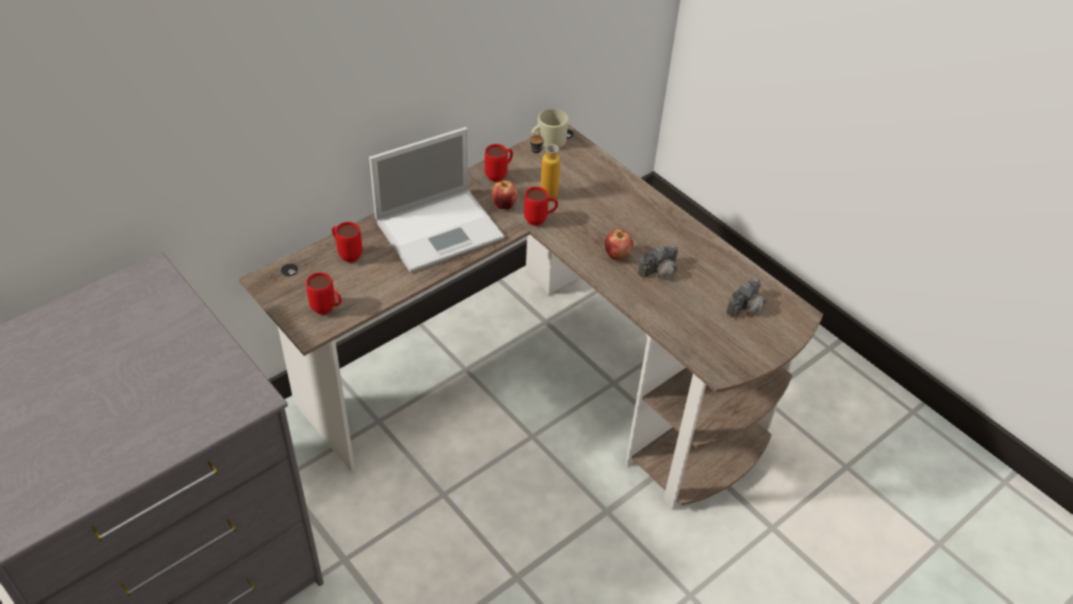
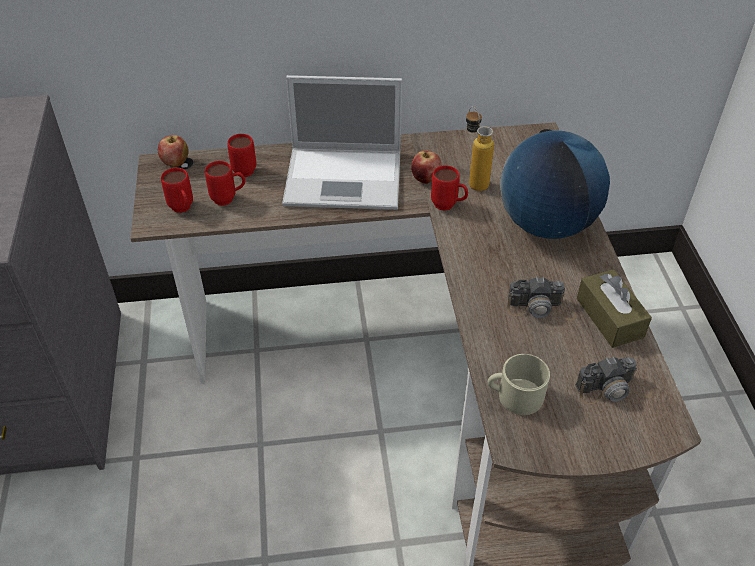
camera: 35 degrees right, 0 degrees up
(499, 175) = (445, 150): red mug -> red mug (229, 199)
(547, 140) = (521, 134): beige mug -> beige mug (514, 396)
(617, 255) = (500, 271): apple -> apple (175, 163)
(620, 206) = (546, 224): none -> globe
(713, 257) = (609, 317): none -> brown tissue box

